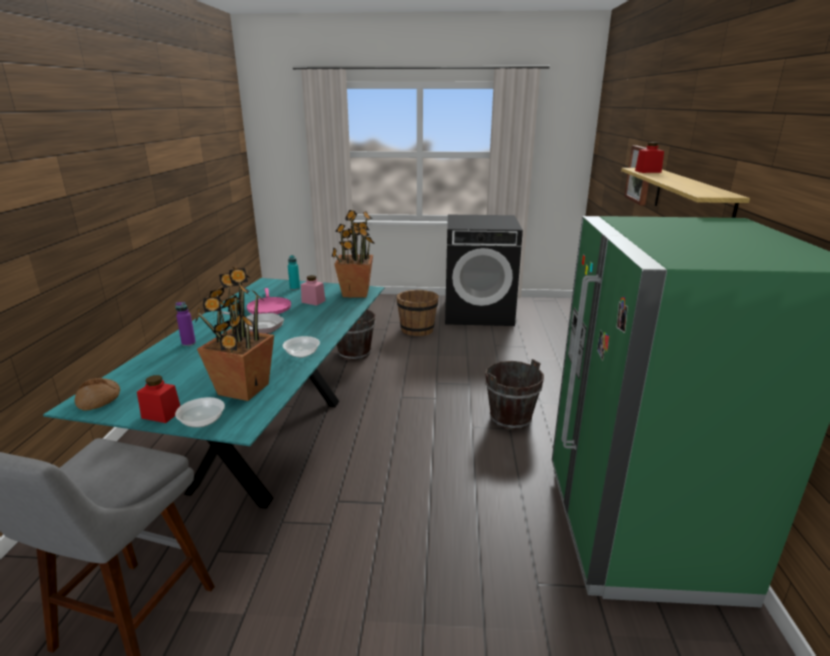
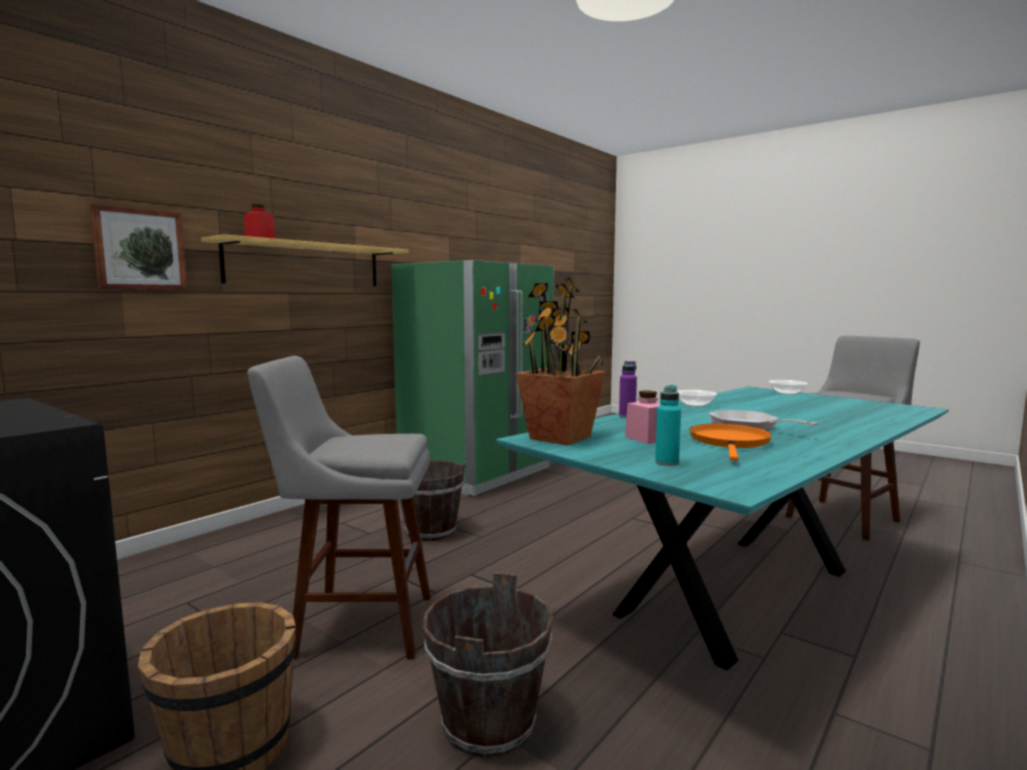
camera: 145 degrees left, 15 degrees down
(99, 400) = (901, 408): bread -> none
(161, 414) = (826, 398): red jar -> none
(188, 343) = (845, 426): purple bottle -> purple bottle (627, 416)
(242, 389) = (758, 398): potted plant -> none
(269, 308) = (730, 442): pink frying pan -> orange frying pan
(444, 360) = (355, 625): none -> grey stool

